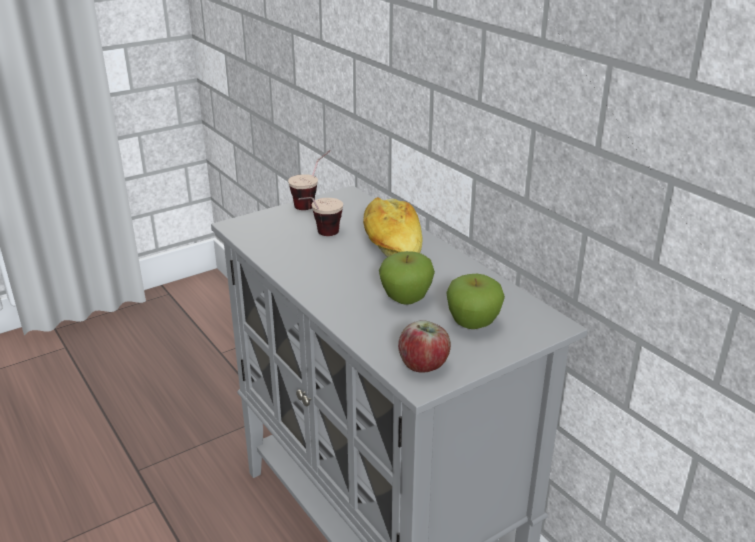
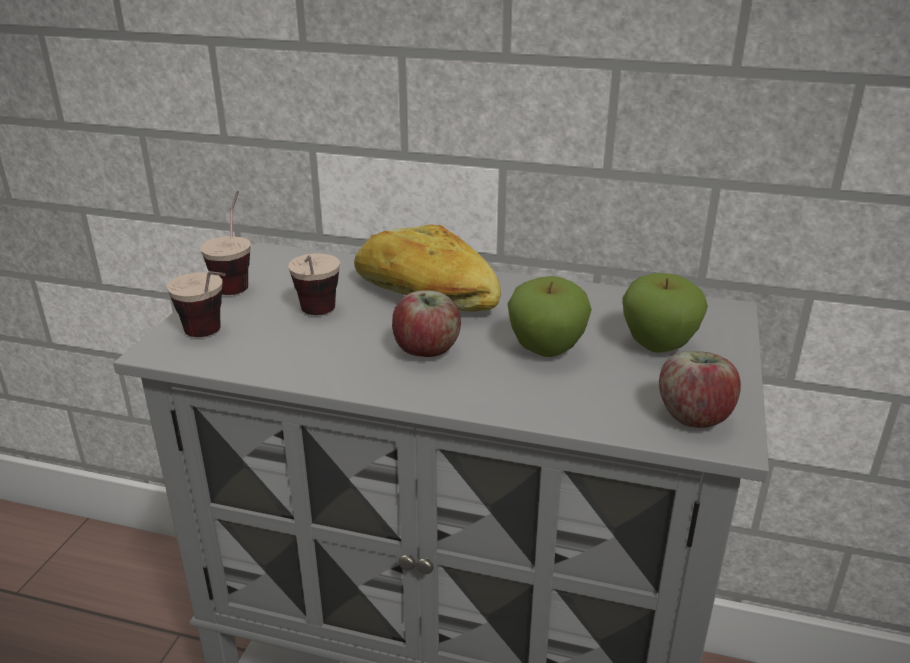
camera: 40 degrees left, 0 degrees up
(262, 228) = (213, 338): none -> cup
(345, 274) = (427, 351): none -> apple

